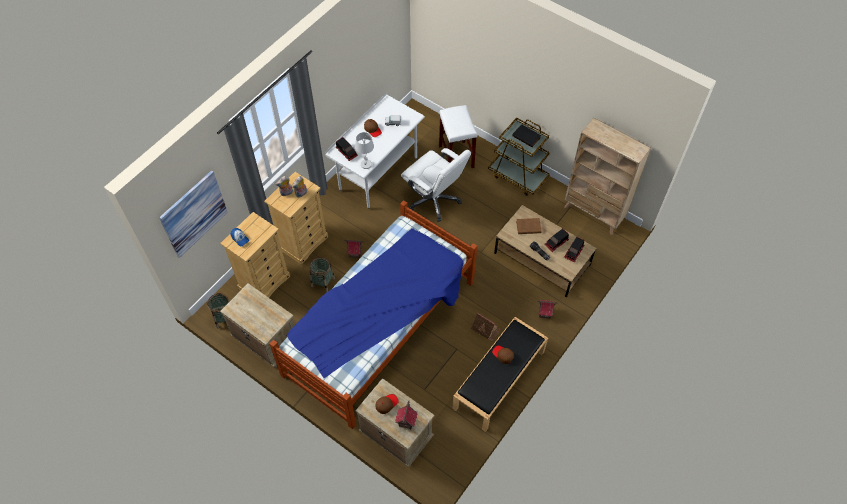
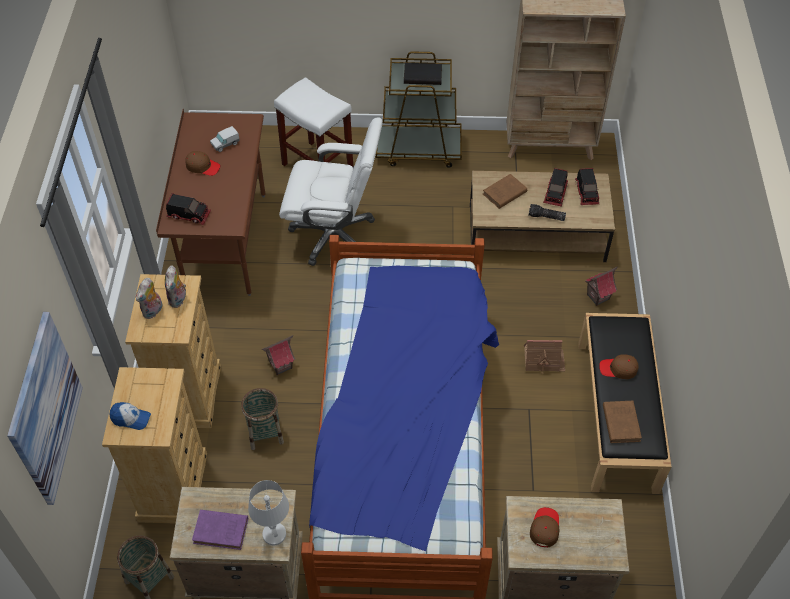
camera: 35 degrees left, 5 degrees down
(249, 313) = (222, 531): none -> purple book
(366, 164) = (232, 216): white table lamp -> white table lamp (274, 534)
(378, 174) = (226, 243): white desk -> brown desk
(406, 422) = (594, 535): toy house -> none
(480, 381) = (620, 422): none -> brown book

